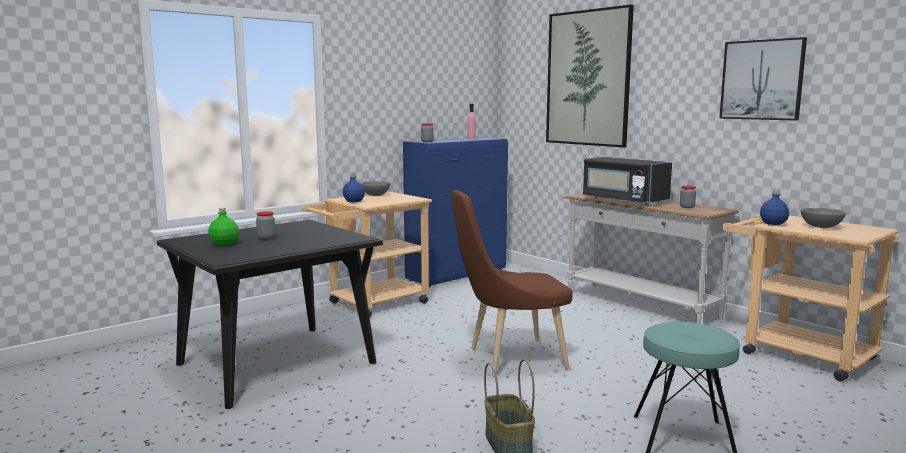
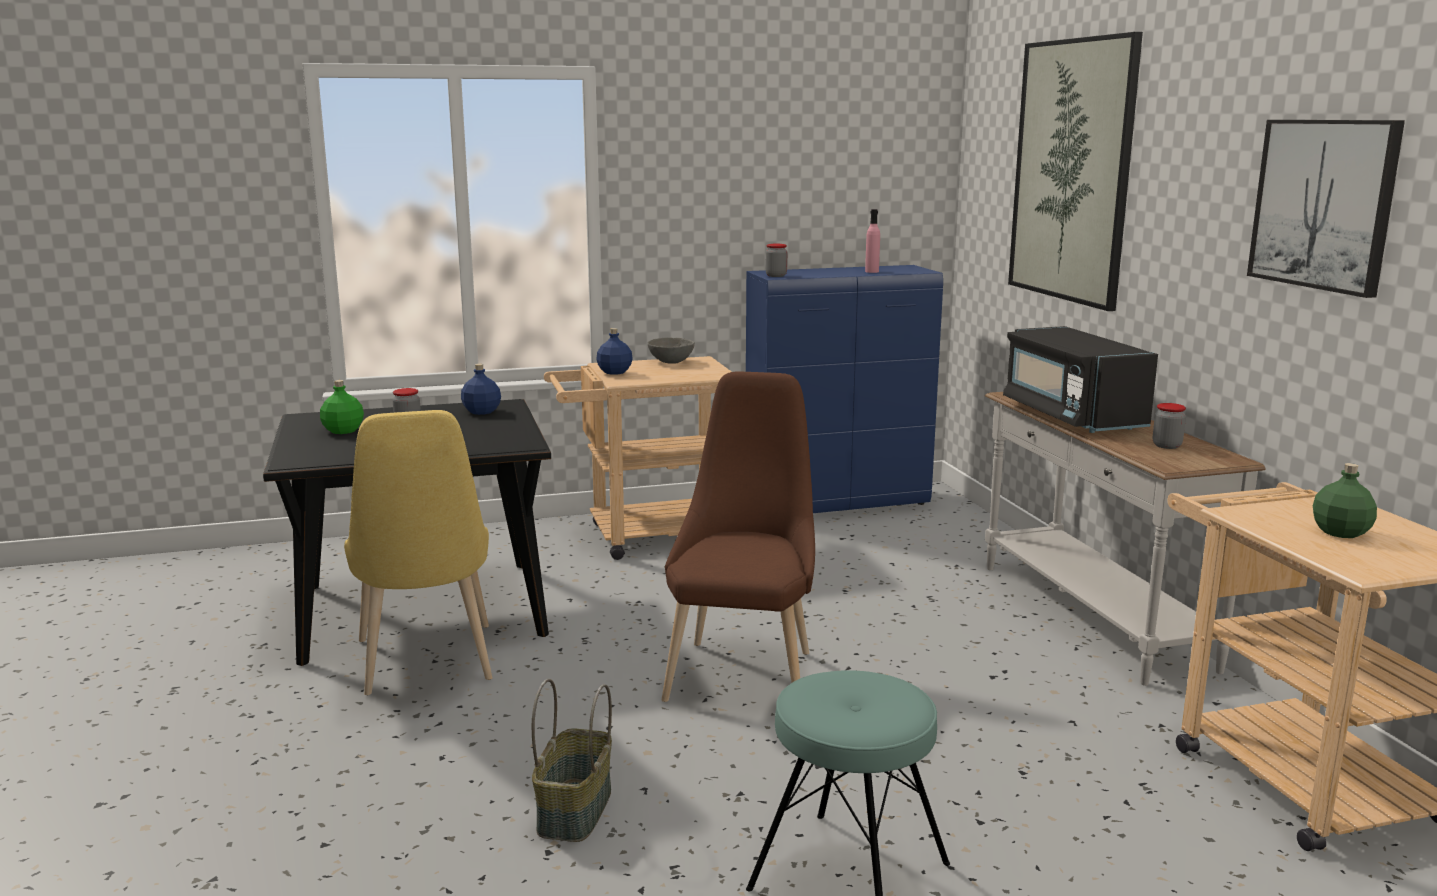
camera: 25 degrees right, 5 degrees up
(318, 391) = (427, 665): none -> yellow chair
(510, 359) = (744, 671): brown chair -> brown chair turned 90 degrees clockwise
(772, 223) = (1246, 509): blue bottle -> blue bottle (481, 411)
(820, 227) = (1339, 532): grey bowl -> green bottle

